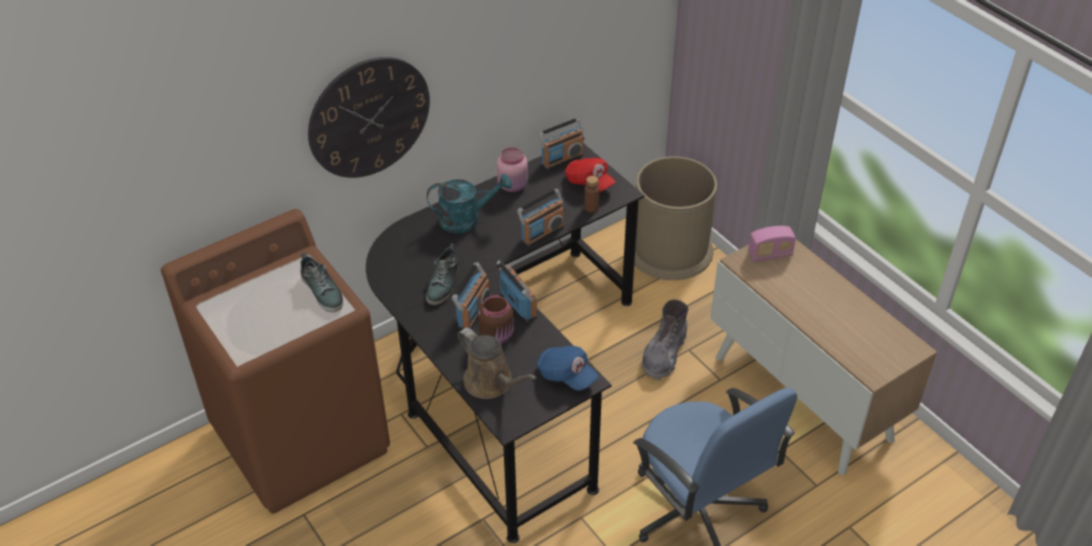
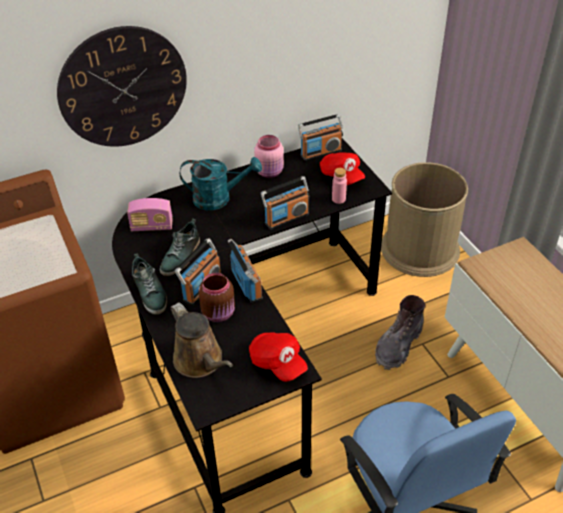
camera: 10 degrees right, 0 degrees up
(323, 291) = (52, 250): shoe -> shoe (150, 292)
(566, 376) = (277, 363): blue cap -> red cap
(591, 207) = (338, 199): brown bottle -> pink bottle
(769, 255) = (508, 262): radio -> radio (152, 226)

